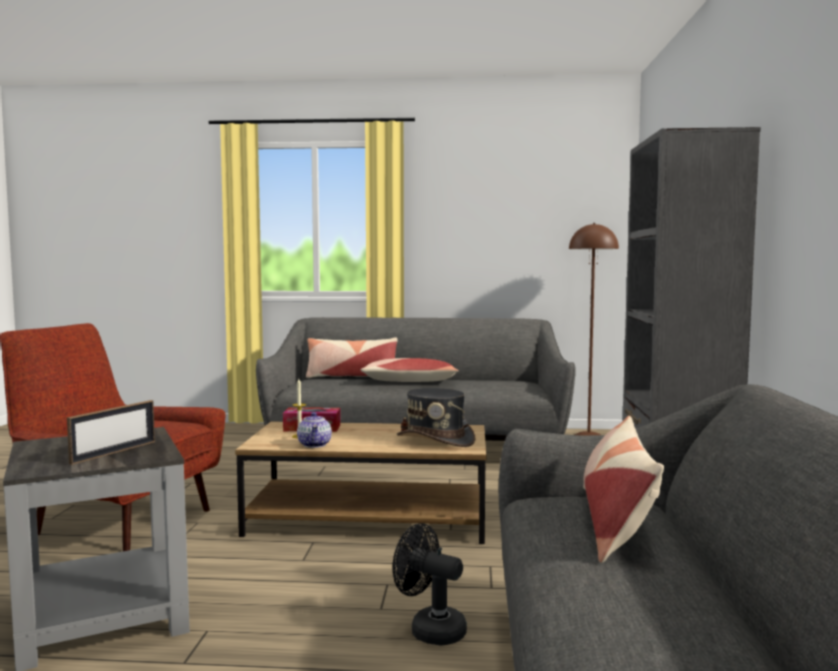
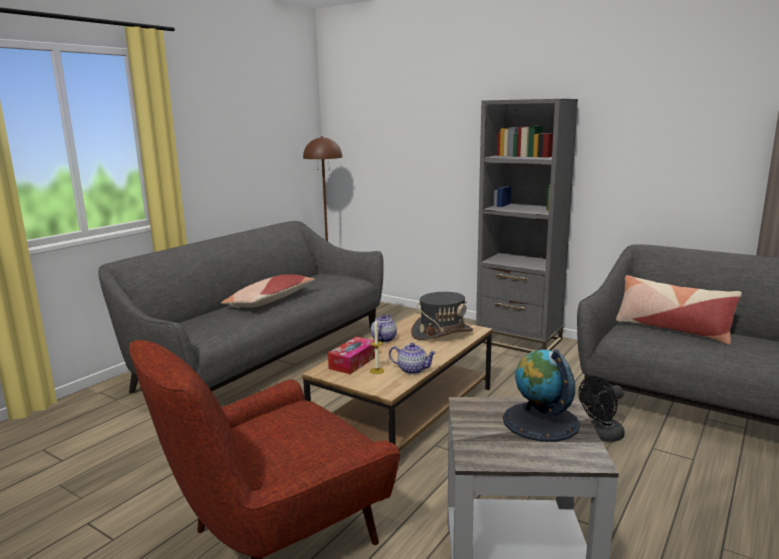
camera: 60 degrees left, 10 degrees up
(114, 452) = (540, 421): picture frame -> globe
(351, 377) = (197, 314): pillow -> none
(385, 427) = (383, 339): none -> teapot

